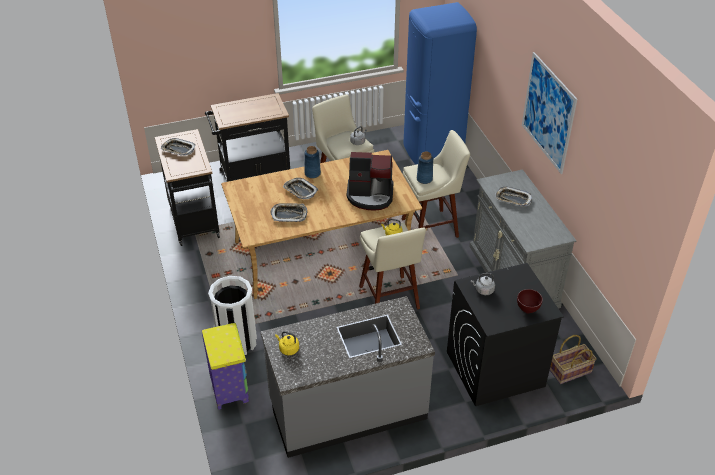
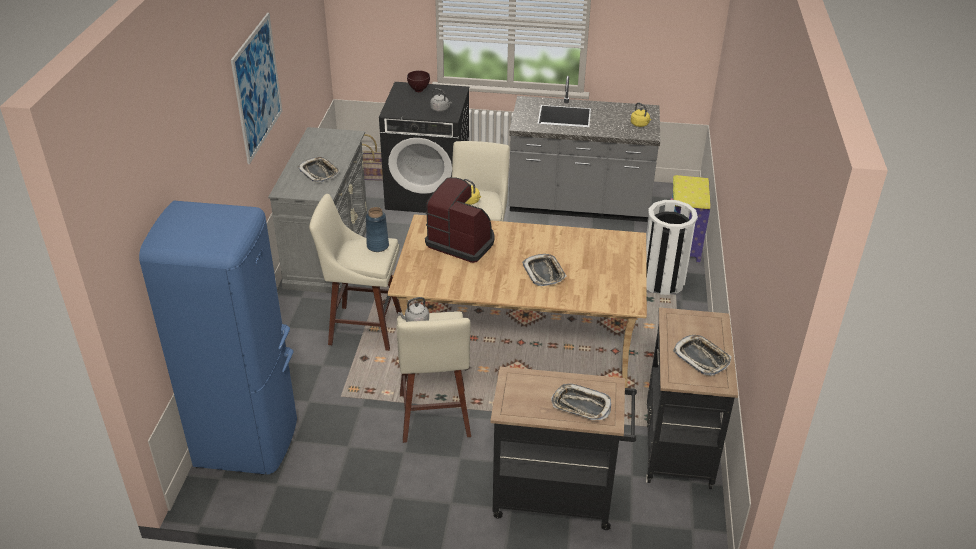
camera: 155 degrees left, 5 degrees down
(289, 214) = (574, 249): tray -> tray (580, 406)
(312, 174) = (514, 290): blue vase -> none

